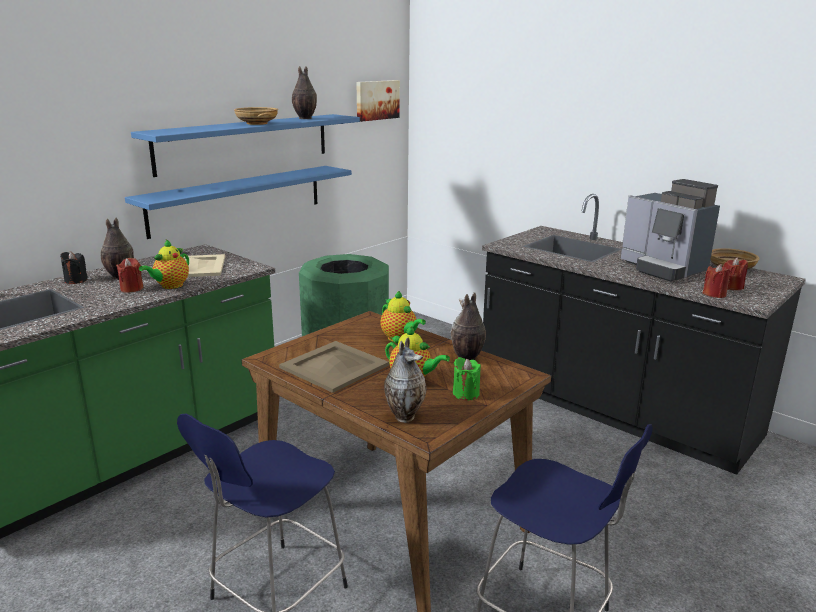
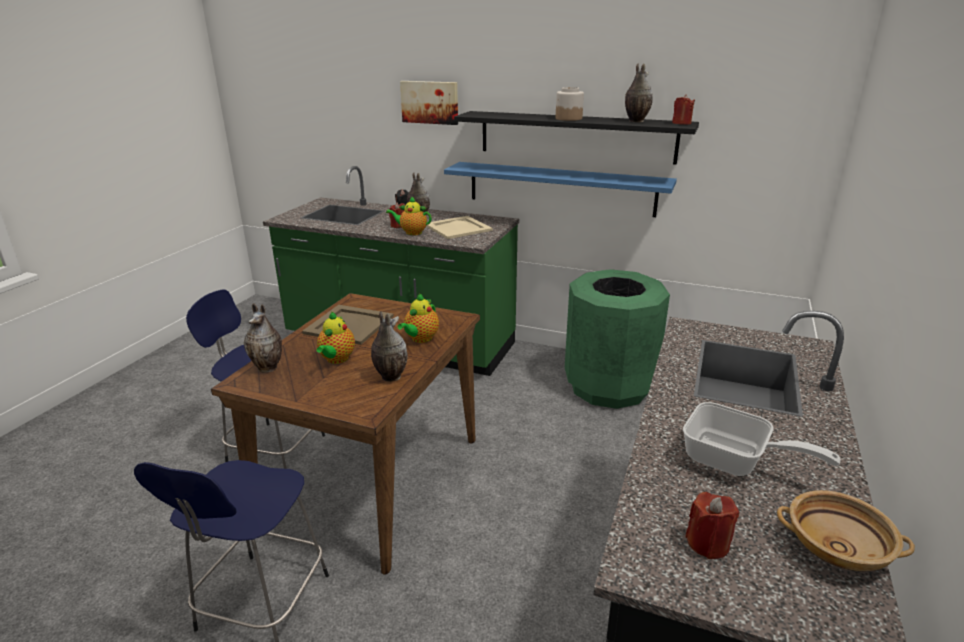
camera: 70 degrees right, 5 degrees up
(245, 143) = (576, 136): blue shelf -> black shelf
(256, 123) = (568, 118): beige bowl -> jar
(376, 100) = (781, 112): picture -> picture (430, 102)
(466, 394) = (315, 387): green candle -> none
(663, 269) = (734, 461): coffee machine -> frying pan
(714, 294) = (643, 519): red candle -> red candle (681, 123)

